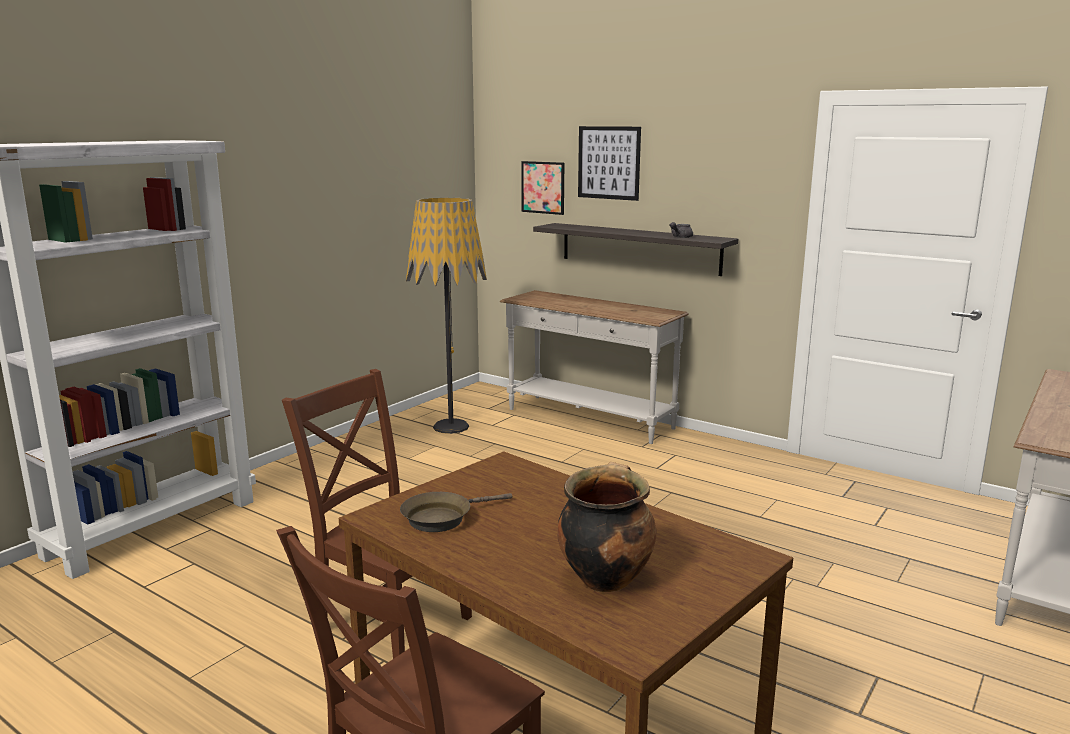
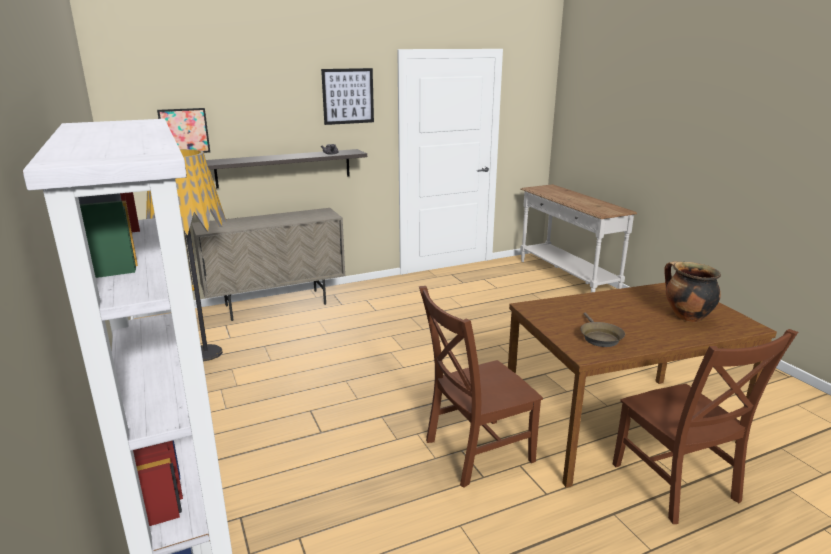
camera: 60 degrees left, 5 degrees up
(588, 419) = (276, 305): white console table -> beige cabinet
(608, 163) = (249, 105): picture -> picture (348, 96)

